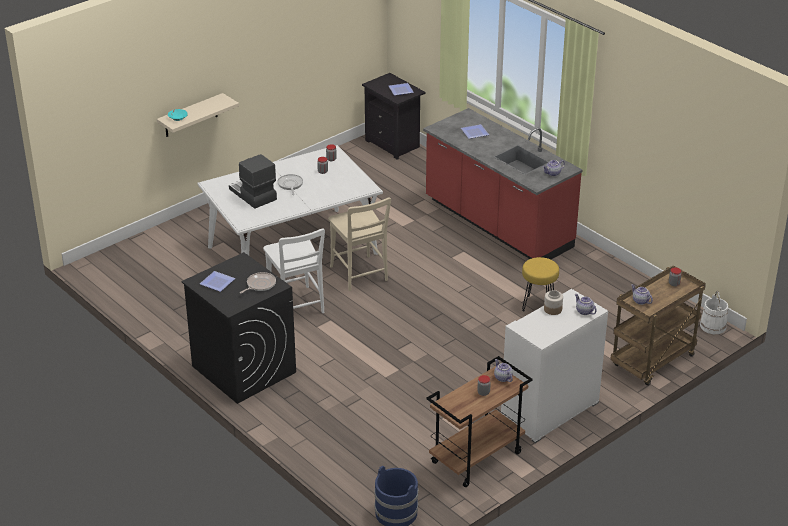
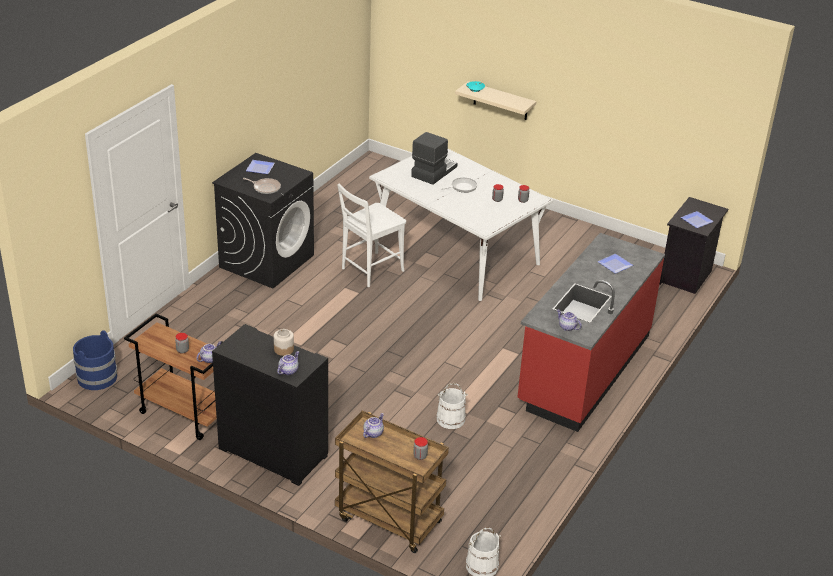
camera: 70 degrees right, 0 degrees up
(360, 275) = (438, 297): beige chair -> none
(538, 305) = (450, 419): yellow stool -> white bucket
(550, 411) = (272, 452): white cabinet -> black cabinet

